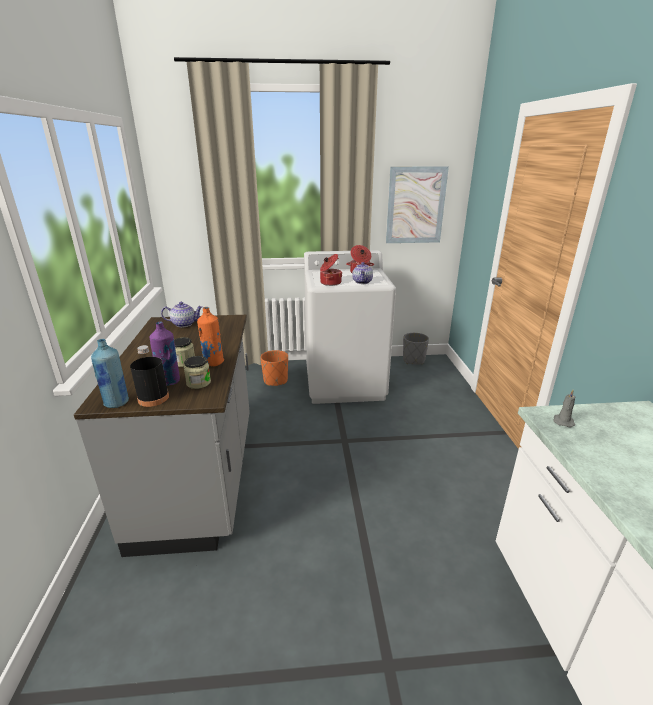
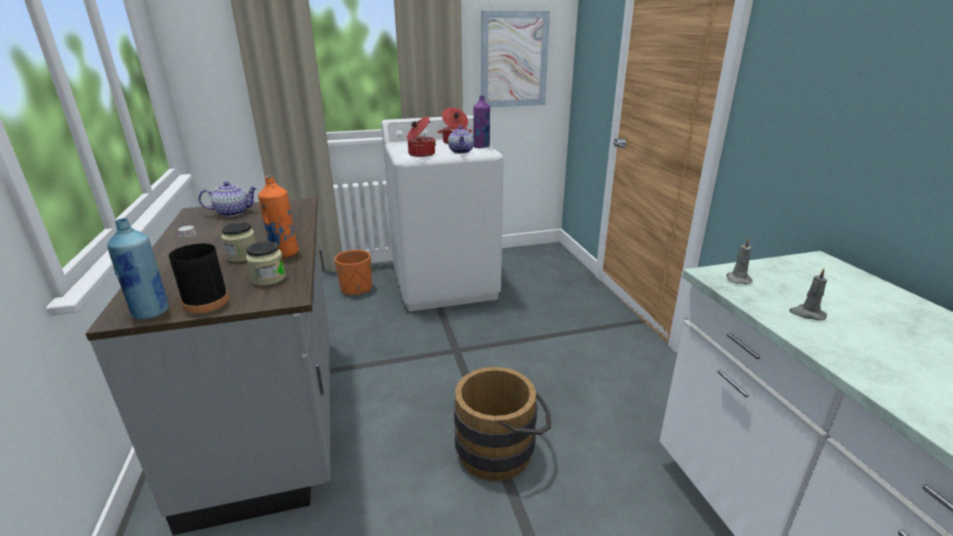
camera: 10 degrees left, 0 degrees up
(169, 381) = (226, 280): purple bottle -> purple bottle (481, 147)
(366, 528) = (502, 449): none -> brown bucket
(413, 360) = (523, 251): grey planter -> none
(613, 461) = (806, 314): none -> grey candle

